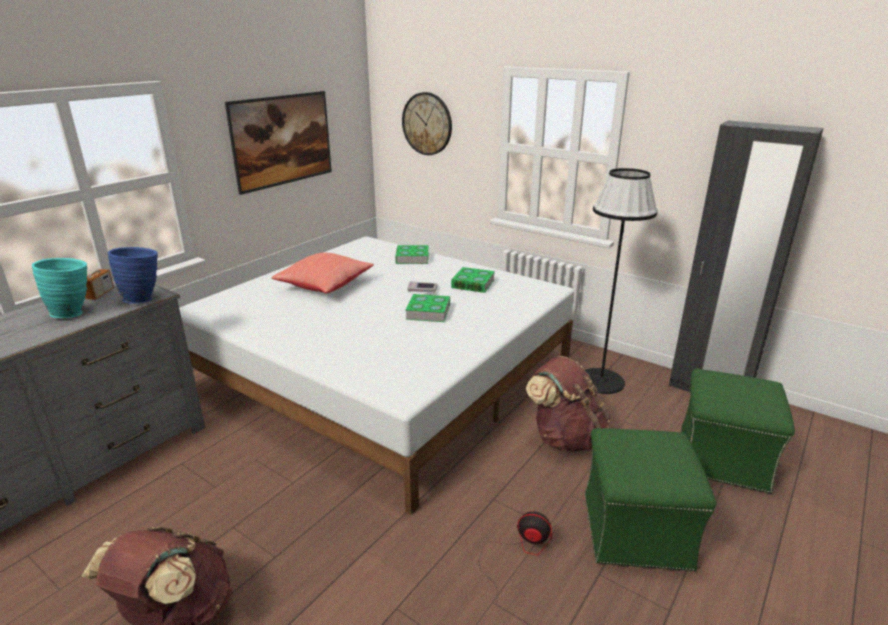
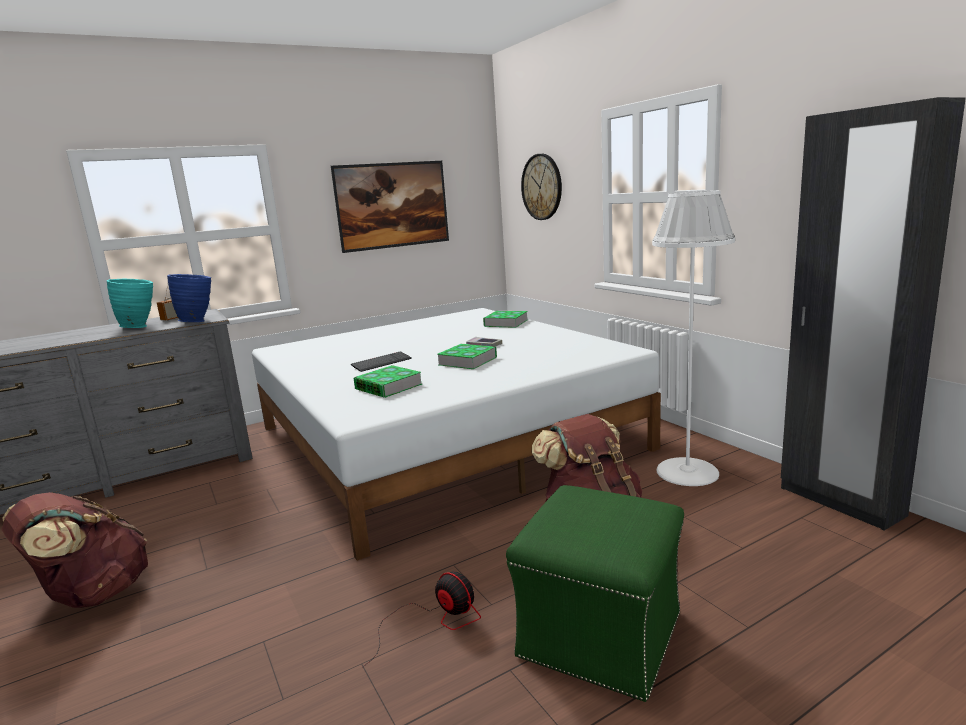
camera: 25 degrees right, 10 degrees down
(324, 286) = (396, 339): red pillow -> none
(346, 321) = (381, 363): none -> keyboard
(473, 284) = (543, 343): book -> book (388, 386)
(601, 381) = (687, 472): black floor lamp -> white floor lamp
(724, 459) = (802, 581): green ottoman -> none

